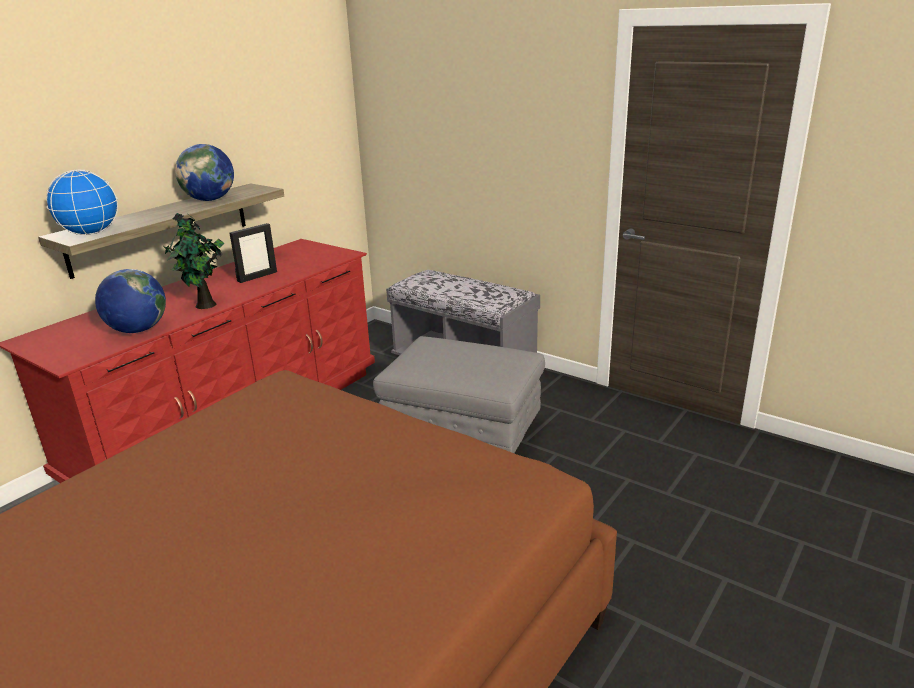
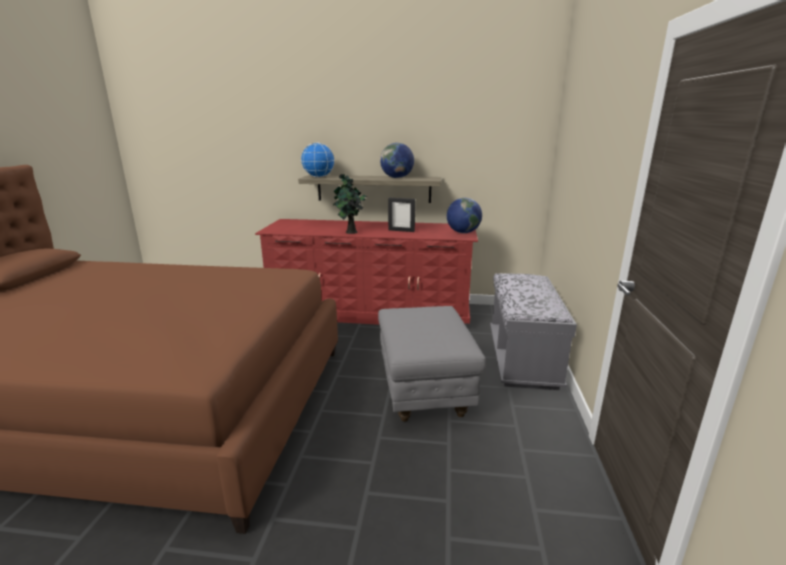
camera: 60 degrees right, 5 degrees down
(138, 330) = (310, 230): globe -> globe (463, 232)

